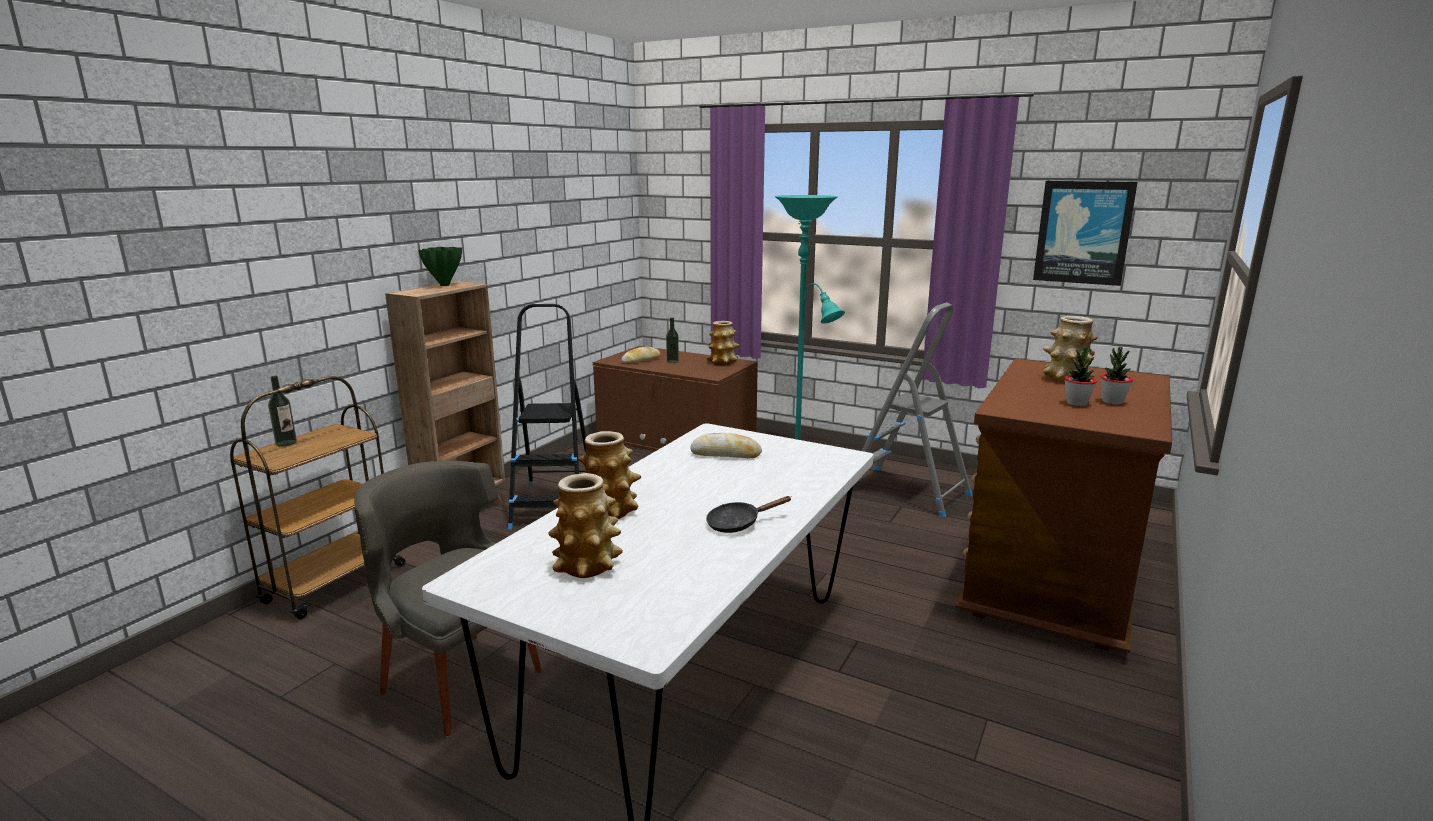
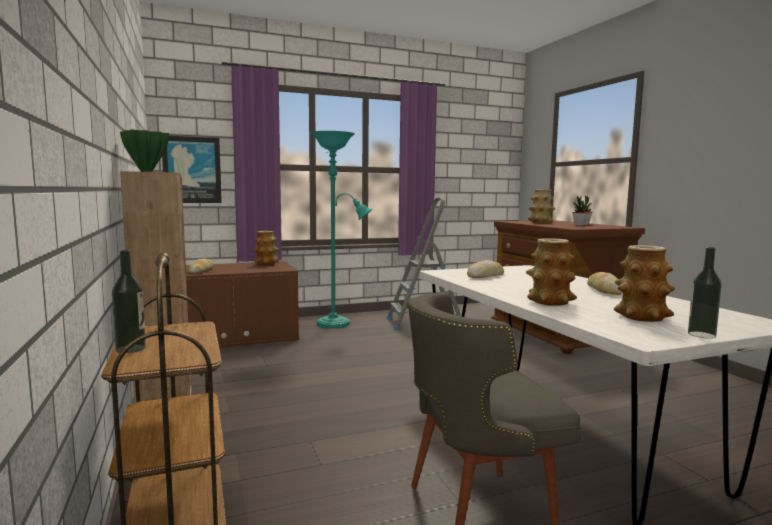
camera: 50 degrees left, 10 degrees down
(553, 504) = (241, 396): black step ladder -> none
(672, 361) = (228, 268): bottle -> bottle (701, 335)
(738, 523) = (604, 290): black frying pan -> bread
(1083, 232) = (467, 161): picture -> picture (192, 170)

